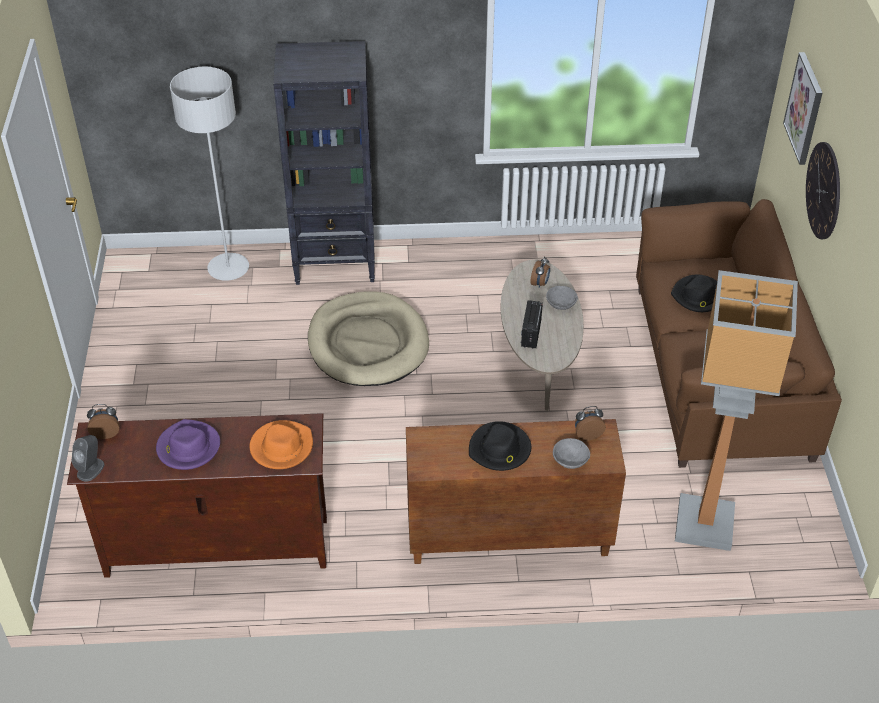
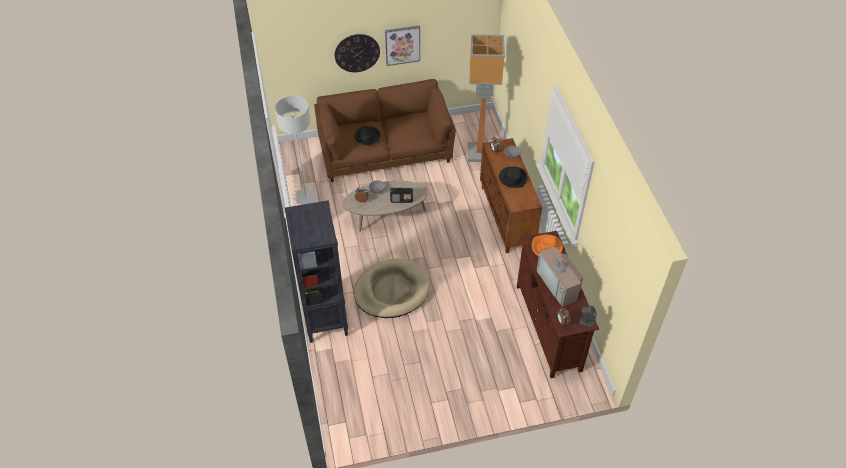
camera: 100 degrees left, 5 degrees up
(188, 447) = (559, 284): purple hat -> television
(228, 268) = (337, 375): grey floor lamp -> grey floor lamp (306, 197)
(804, 108) = (308, 49): picture -> picture (402, 45)

